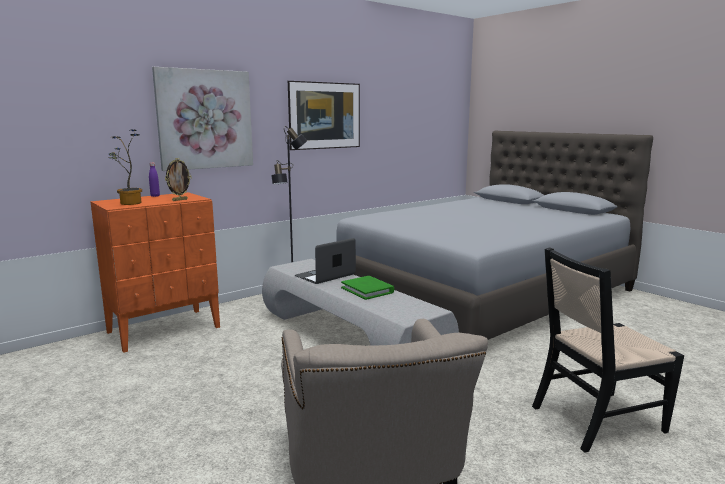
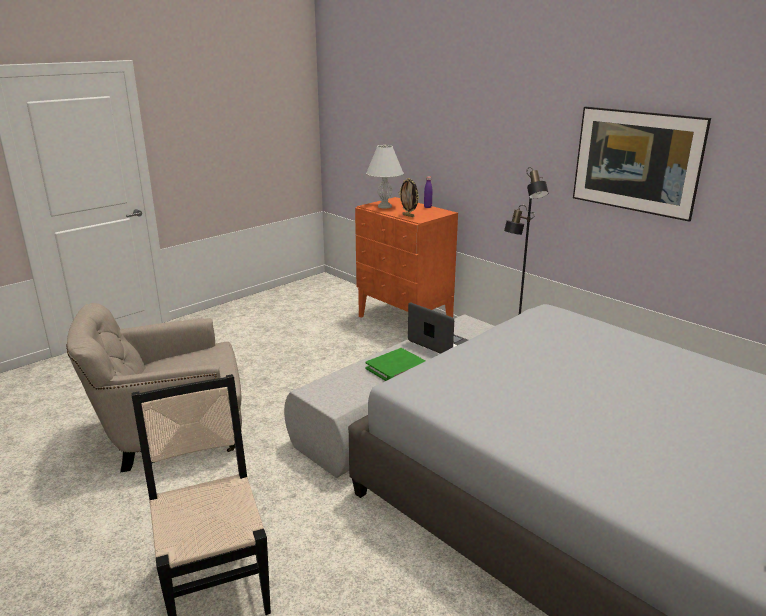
camera: 85 degrees right, 10 degrees up
(128, 203) = (384, 206): potted plant -> white table lamp
(205, 119) = (486, 143): picture -> none

